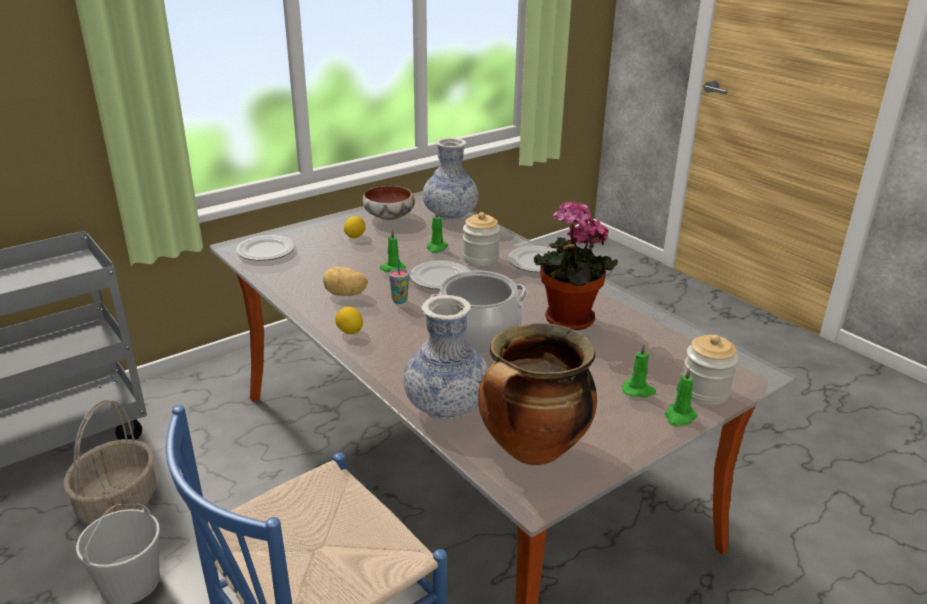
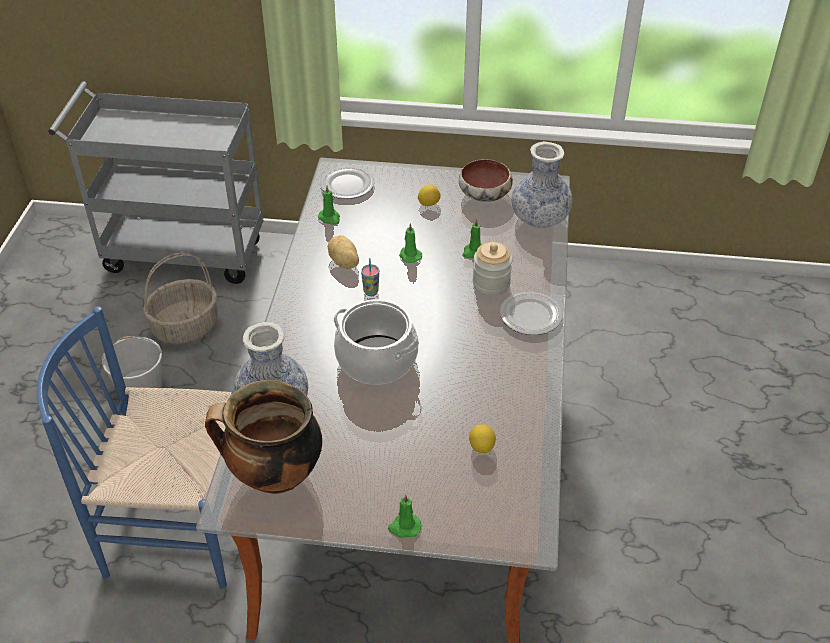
camera: 45 degrees right, 15 degrees up
(350, 332) = (301, 301): lemon -> lemon (481, 447)
(440, 278) = (430, 287): plate -> none
(566, 321) = (459, 390): potted plant -> none
(638, 390) = (412, 486): green candle -> green candle (329, 218)
(705, 391) = (458, 523): jar -> none

